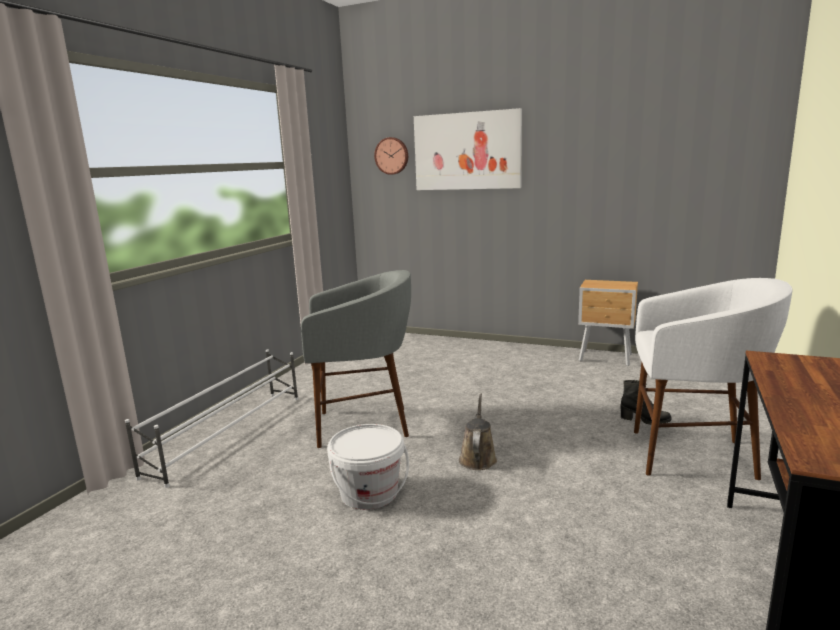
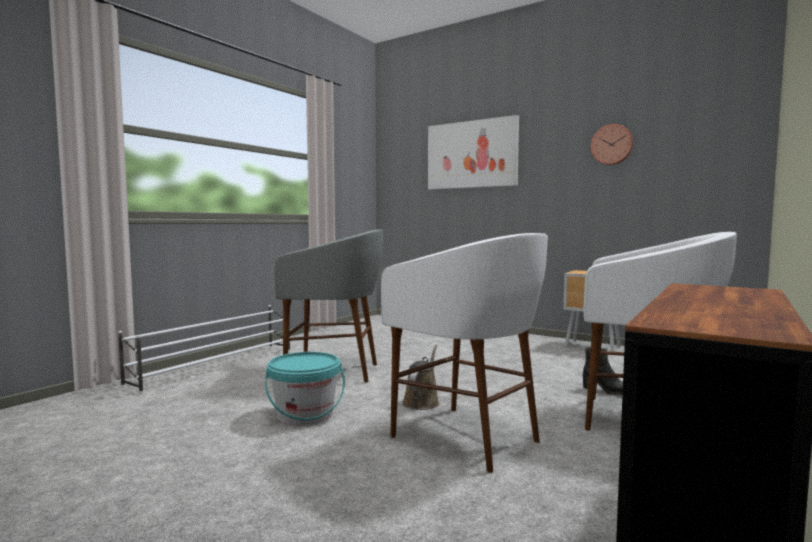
camera: 10 degrees right, 10 degrees down
(369, 493) = (305, 415): white bucket -> turquoise bucket
(392, 156) = (410, 161): wall clock -> wall clock (612, 144)
(545, 502) = (467, 438): none -> white stool

